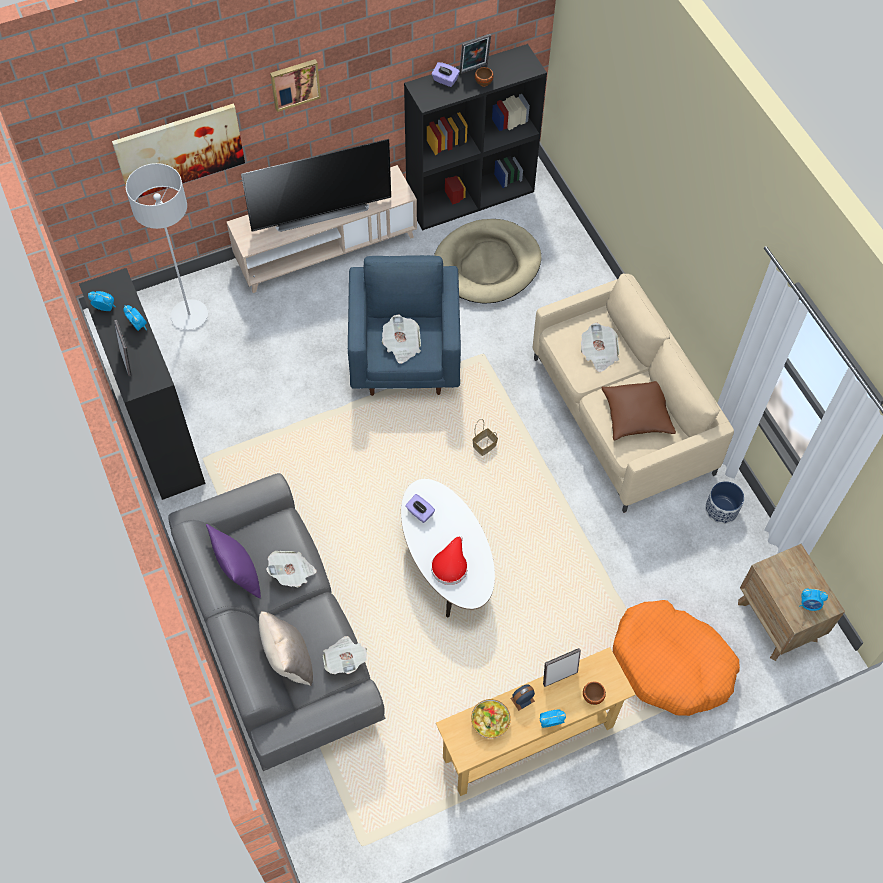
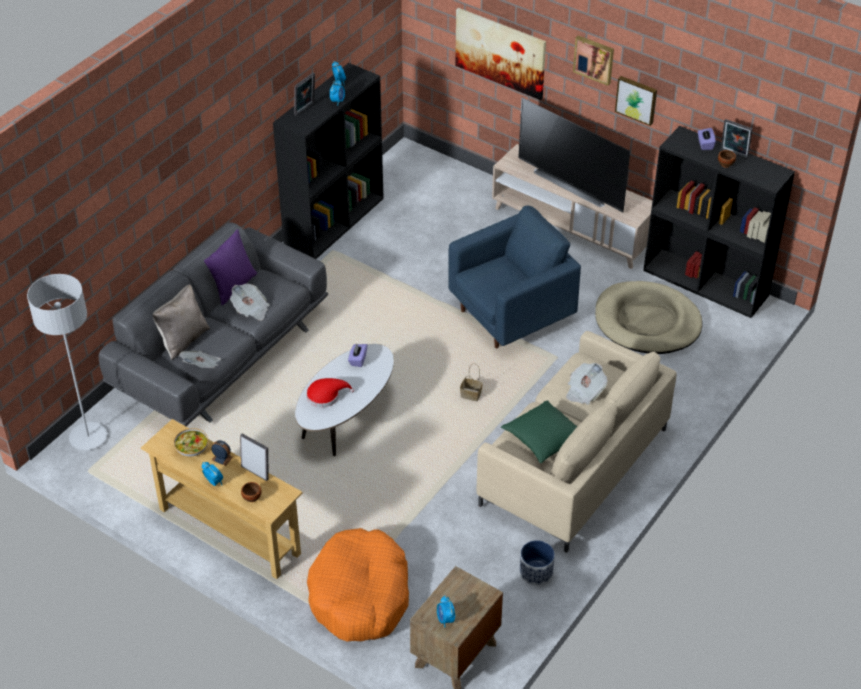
camera: 60 degrees right, 15 degrees down
(189, 316) = (445, 187): grey floor lamp -> grey floor lamp (88, 437)
(351, 90) = (636, 99): none -> picture
(401, 345) = (492, 280): newspaper -> none
(636, 415) = (543, 438): brown pillow -> green pillow

